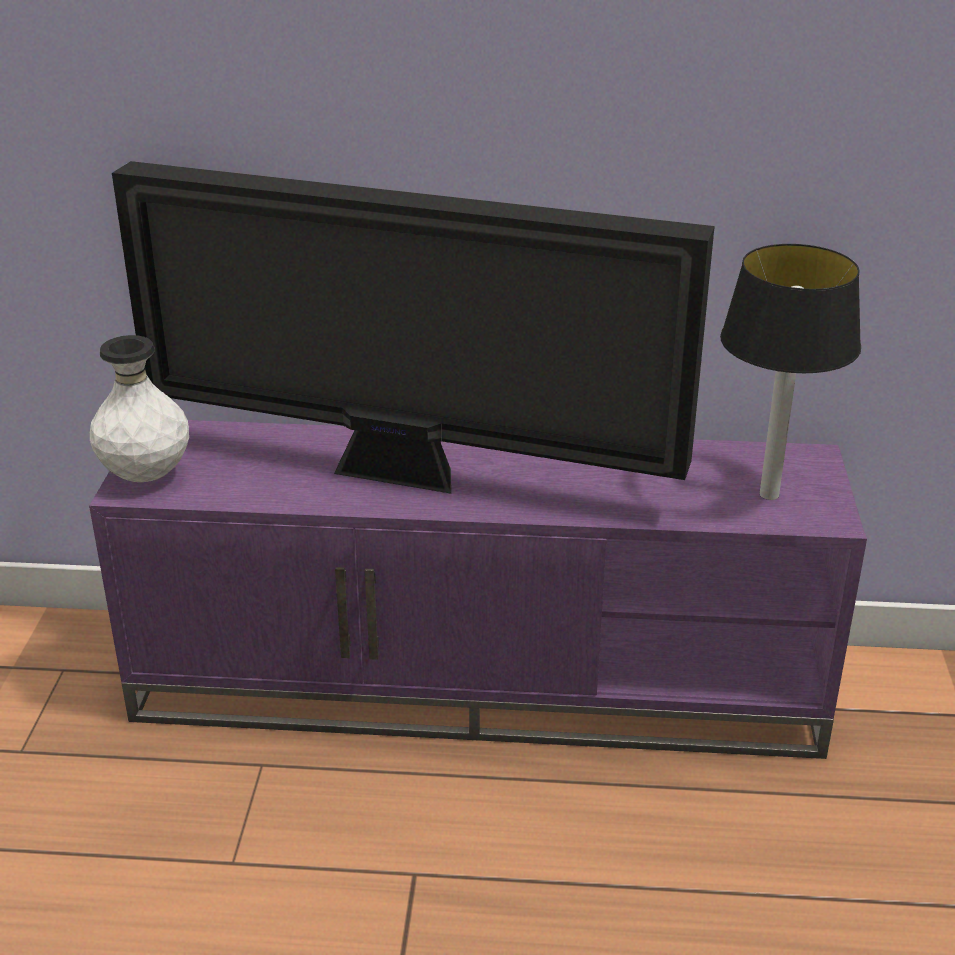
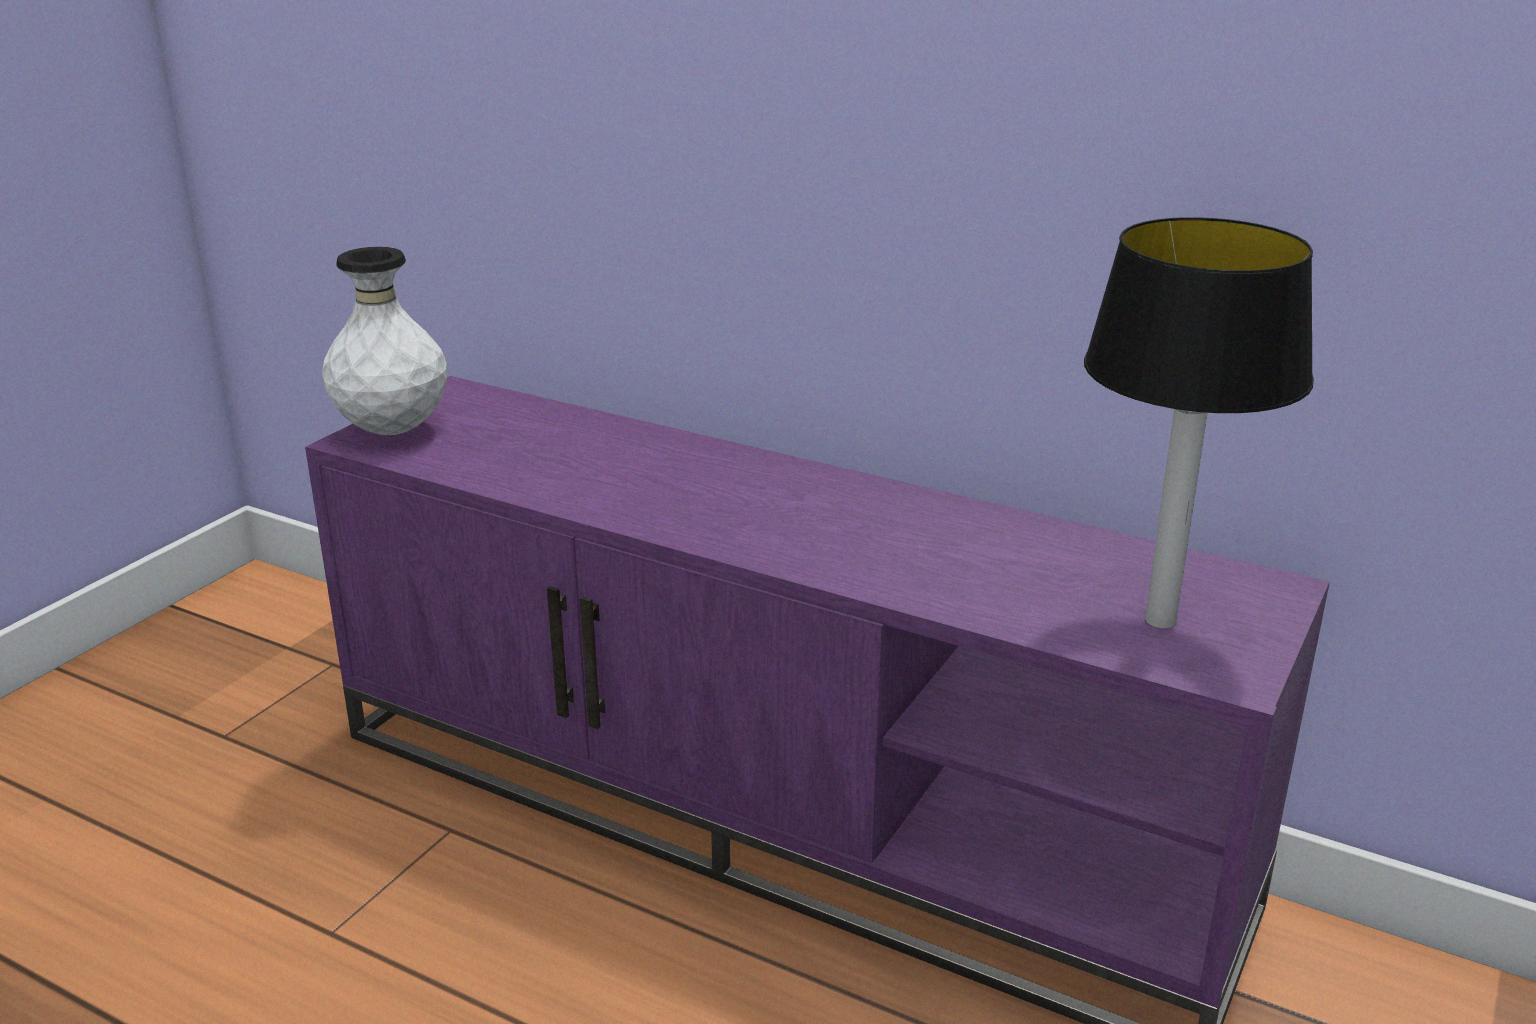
camera: 25 degrees right, 5 degrees down
(406, 476) = (679, 491): television -> none

